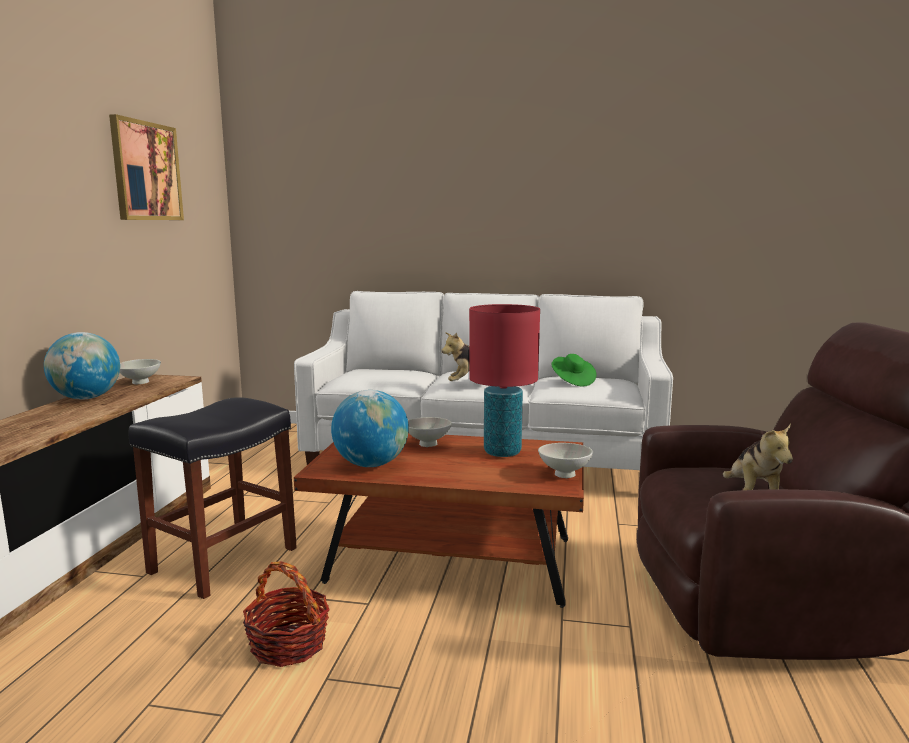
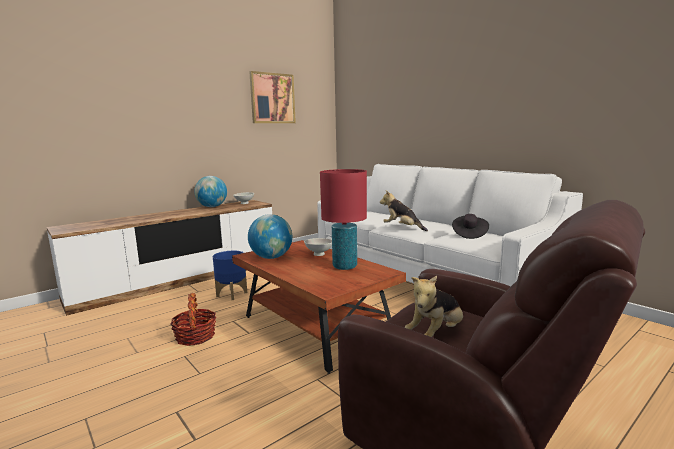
camera: 40 degrees right, 0 degrees up
(224, 559) = (232, 294): black stool -> blue planter
(563, 474) = (346, 286): white bowl -> none
(572, 381) = (469, 234): green hat -> black hat

